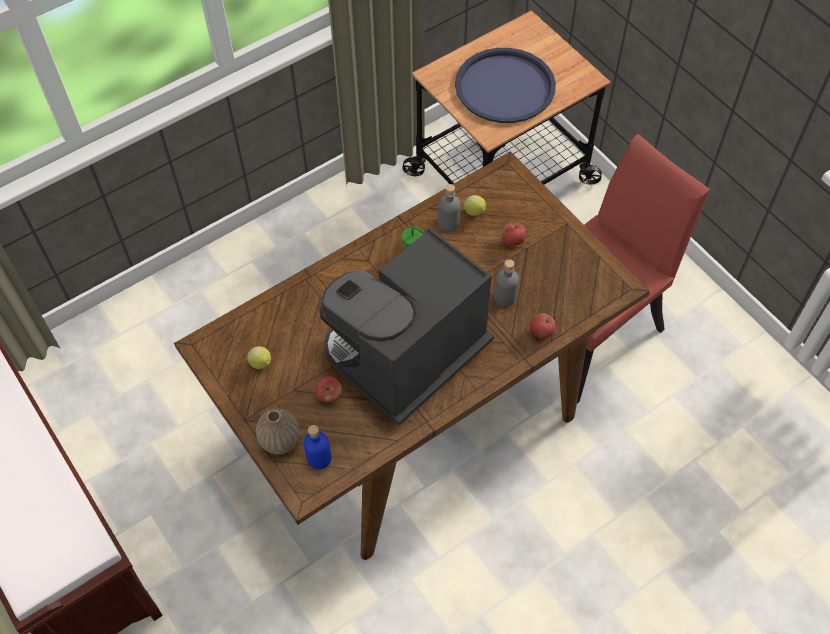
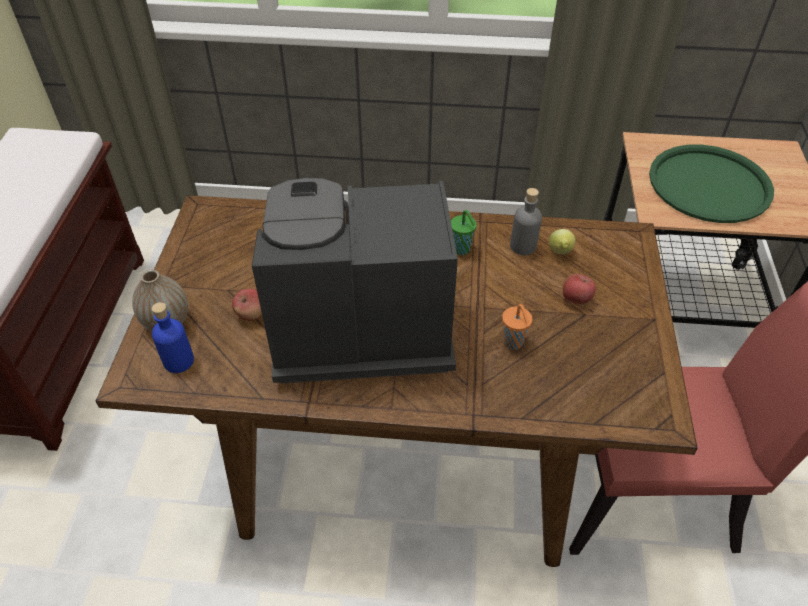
camera: 40 degrees right, 10 degrees down
(261, 364) = (228, 253): lemon -> none
(504, 86) = (709, 184): blue tray -> green tray
(505, 297) = (513, 343): grey bottle -> orange cup
(541, 332) = (519, 402): apple -> none

